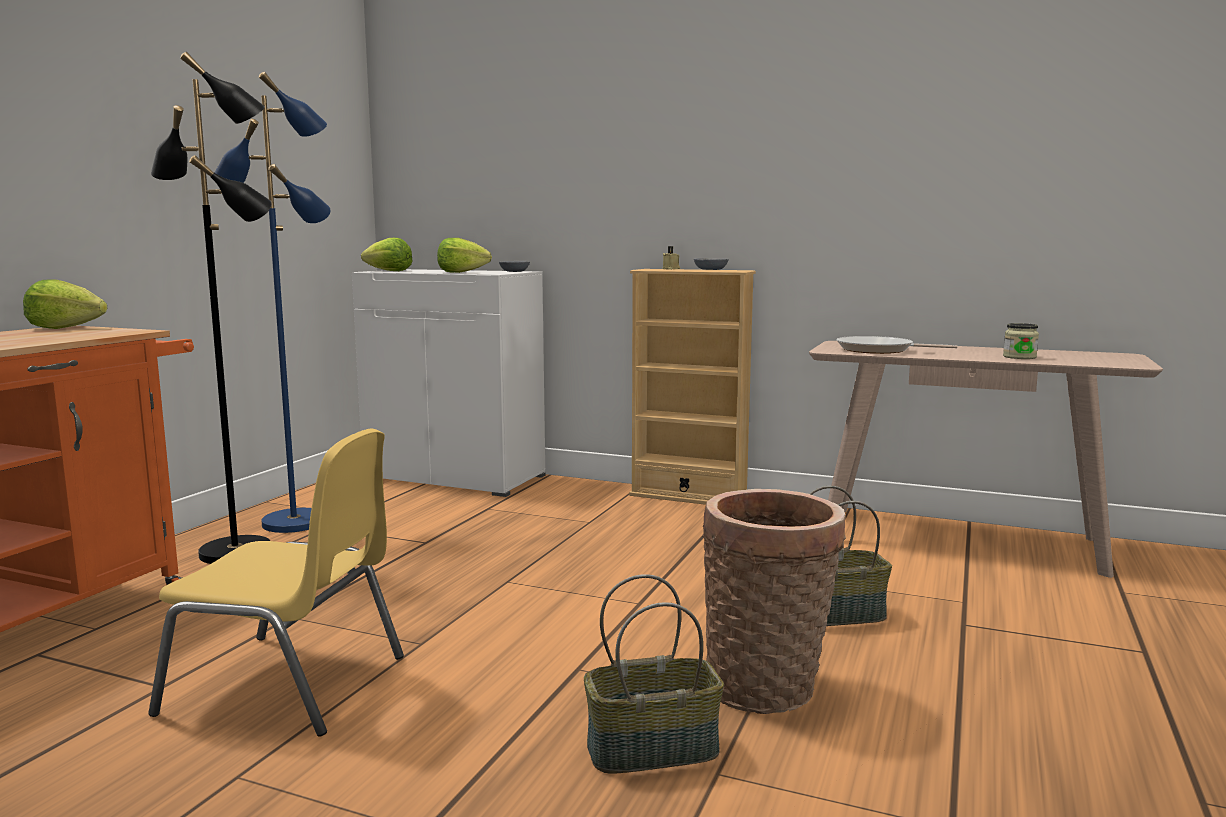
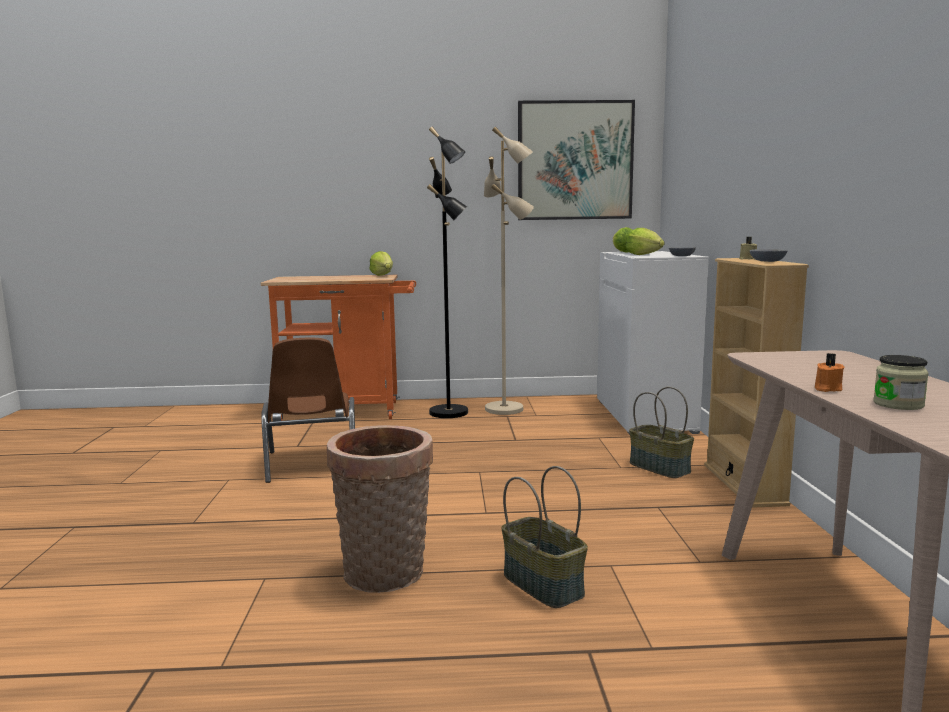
camera: 65 degrees right, 0 degrees up
(289, 684) = (311, 464): yellow chair -> brown chair
(291, 139) = (575, 161): none -> picture
(295, 522) = (505, 409): blue floor lamp -> beige floor lamp
(653, 748) = (286, 555): basket -> basket (660, 467)
(879, 350) = (801, 365): frying pan -> none
(967, 357) = (826, 389): none -> orange candle

